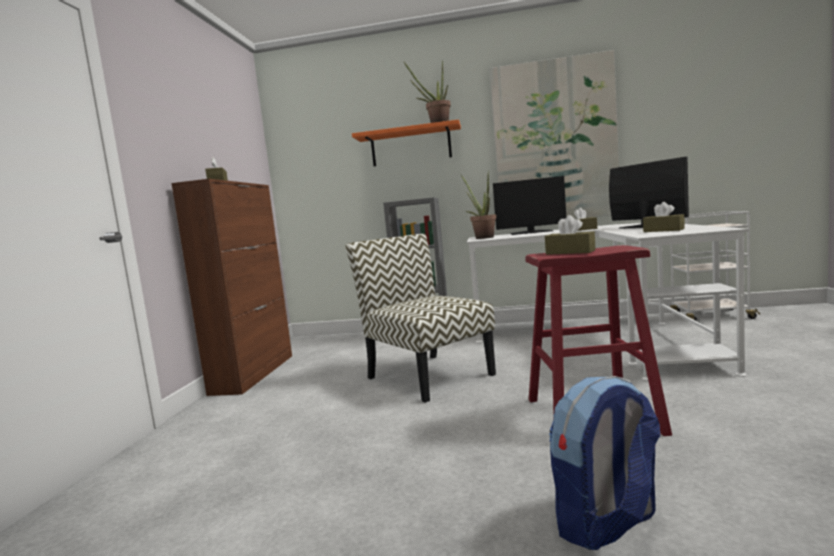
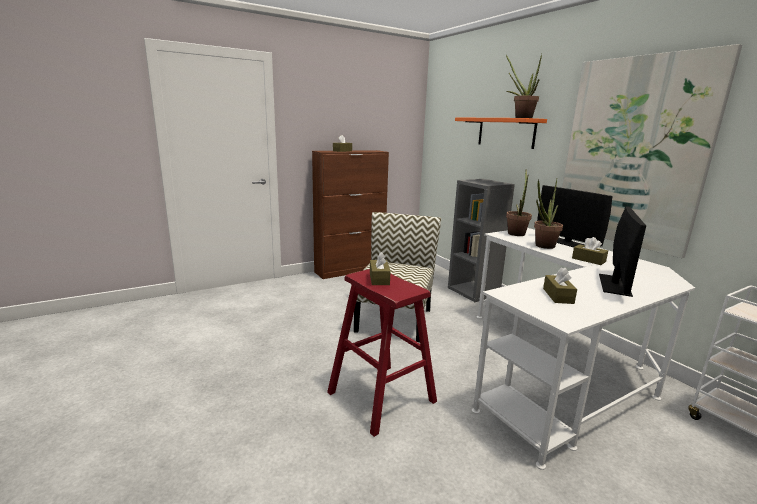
camera: 50 degrees right, 10 degrees up
(532, 234) = (542, 246): none -> potted plant
(606, 524) = (251, 426): backpack -> none

